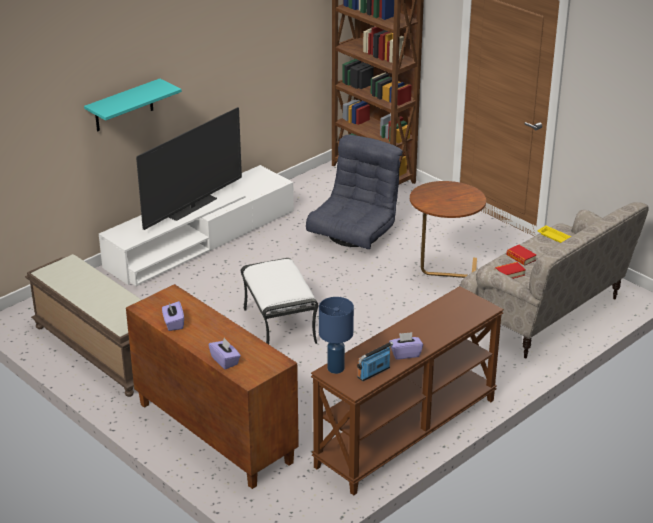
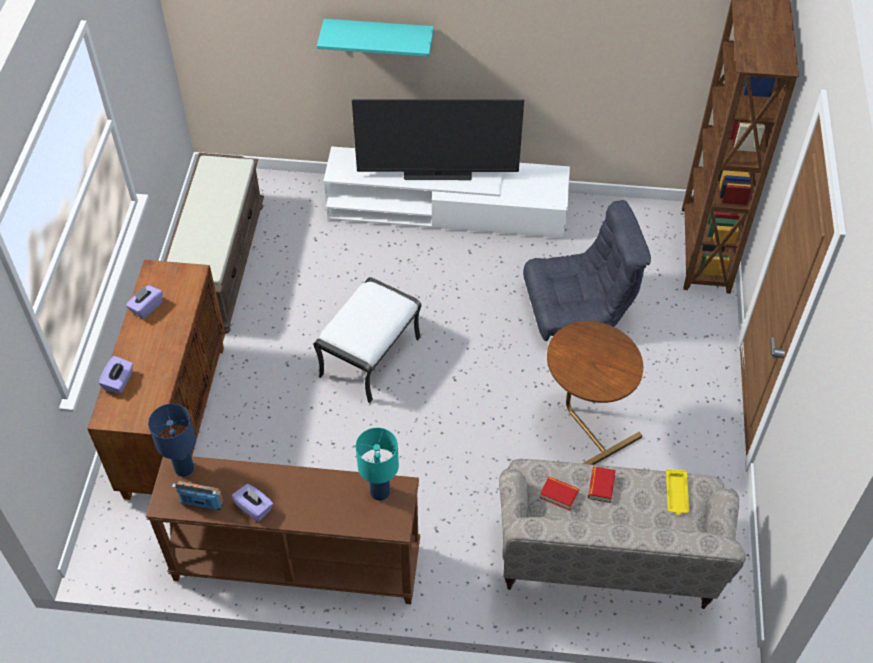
camera: 50 degrees right, 20 degrees up
(453, 303) = (379, 491): none -> turquoise table lamp

